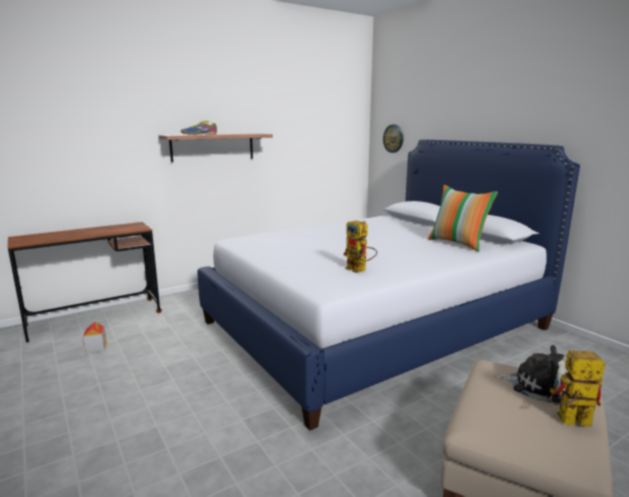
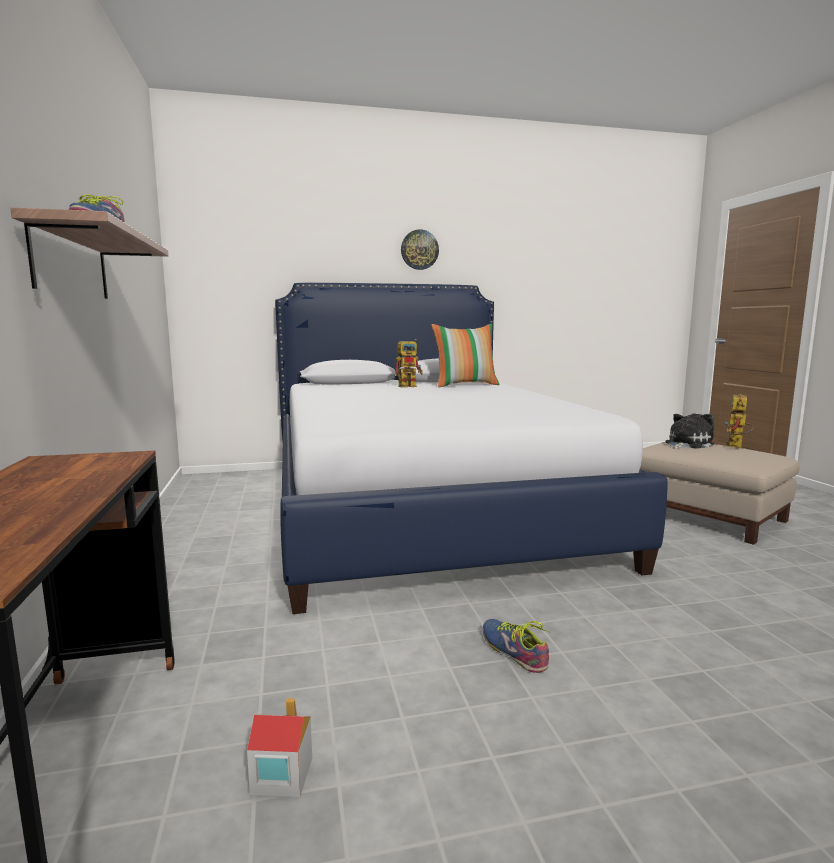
camera: 70 degrees left, 5 degrees down
(181, 380) = (513, 651): none -> shoe
(360, 270) = (541, 405): toy robot -> toy robot (410, 386)
(393, 138) = (227, 283): wall clock -> wall clock (419, 250)

